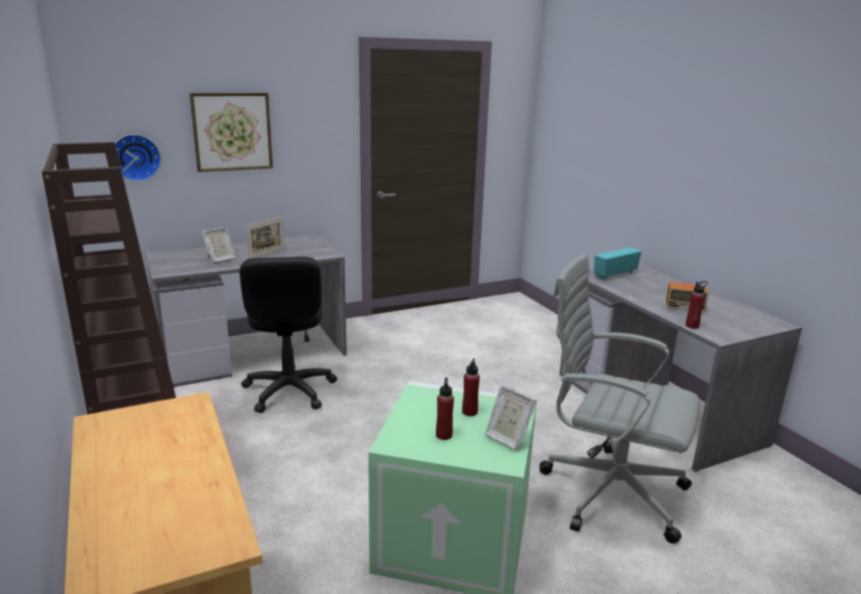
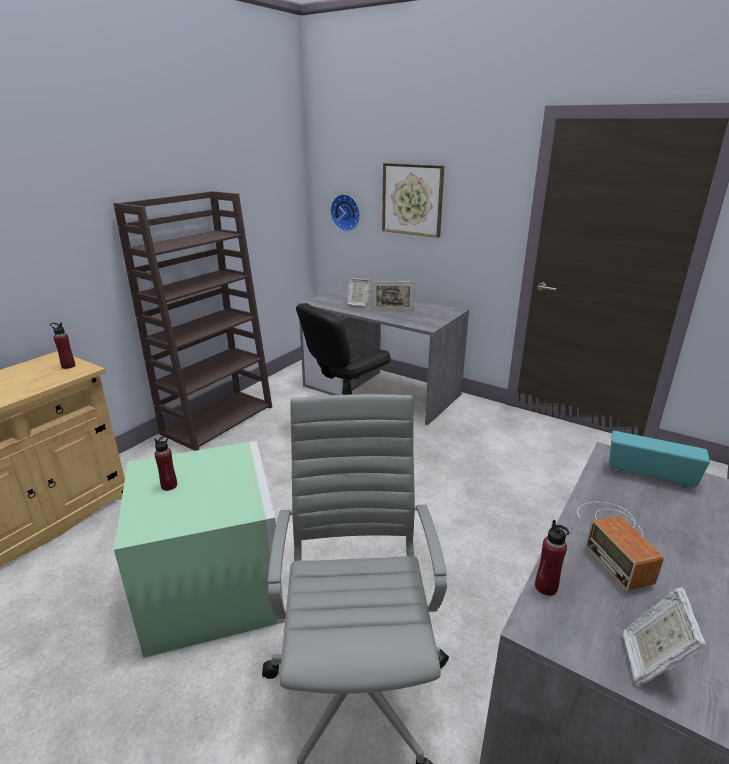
camera: 60 degrees right, 5 degrees up
(469, 412) = (218, 486): red bottle -> red bottle (68, 366)
(507, 438) = (180, 520): picture frame -> picture frame (650, 661)

